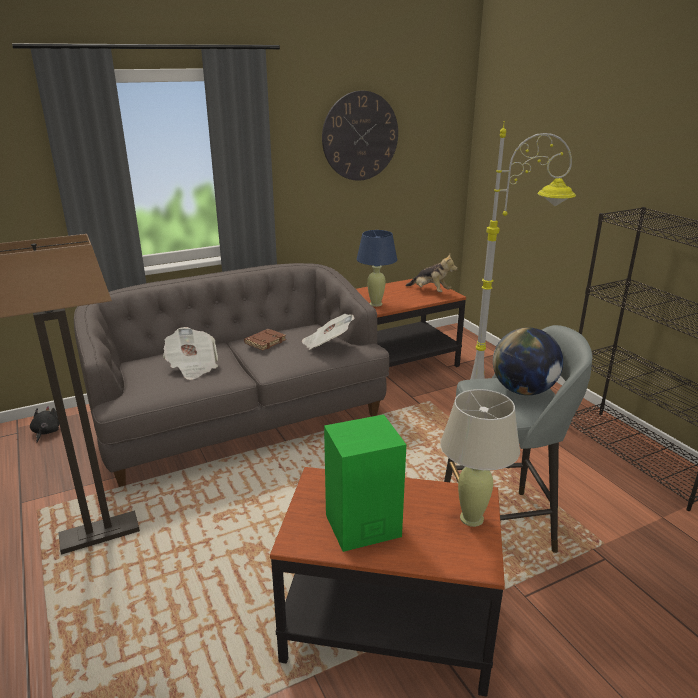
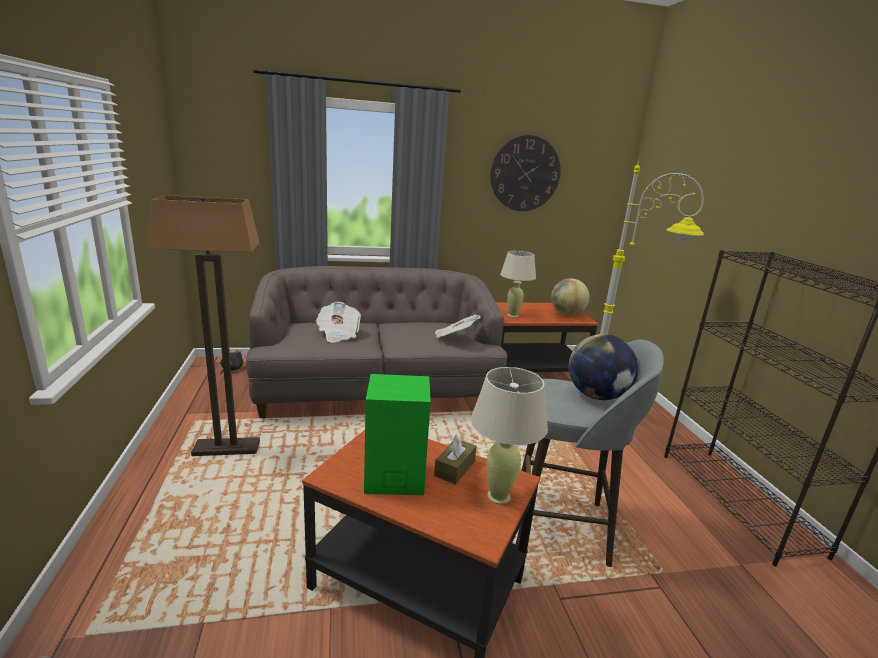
camera: 15 degrees right, 5 degrees down
(265, 342) = (405, 327): brown book -> none
(376, 304) = (513, 315): blue table lamp -> beige table lamp
(415, 500) = (454, 468): none -> brown tissue box
(430, 291) = (567, 314): plush toy -> globe

